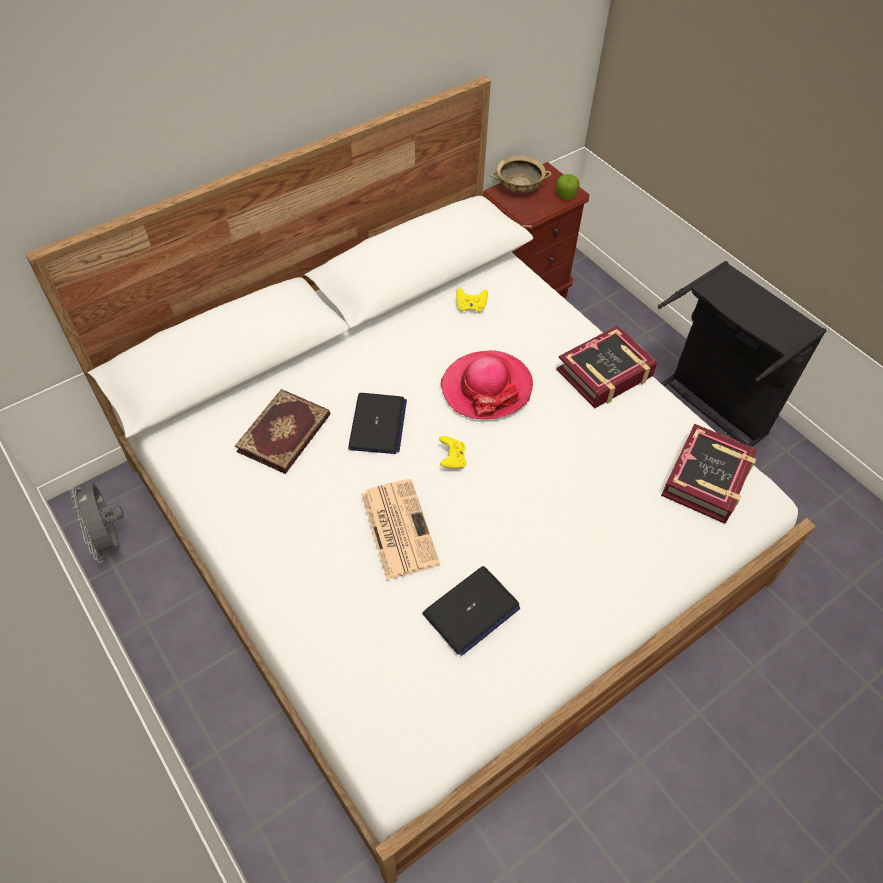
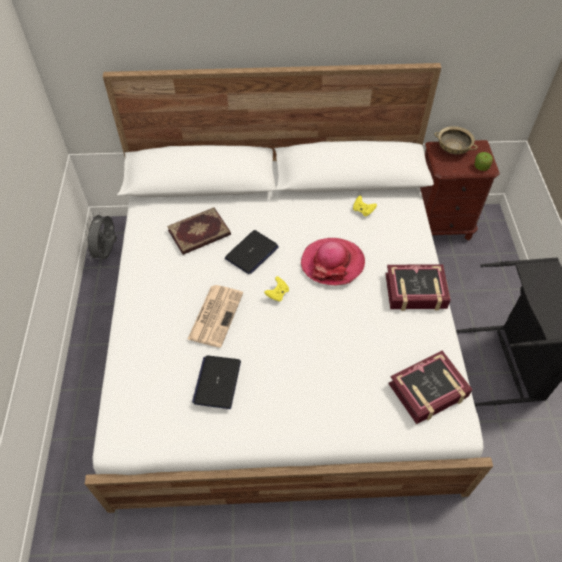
camera: 35 degrees right, 0 degrees up
(471, 611) = (217, 382): laptop -> laptop turned 105 degrees clockwise

